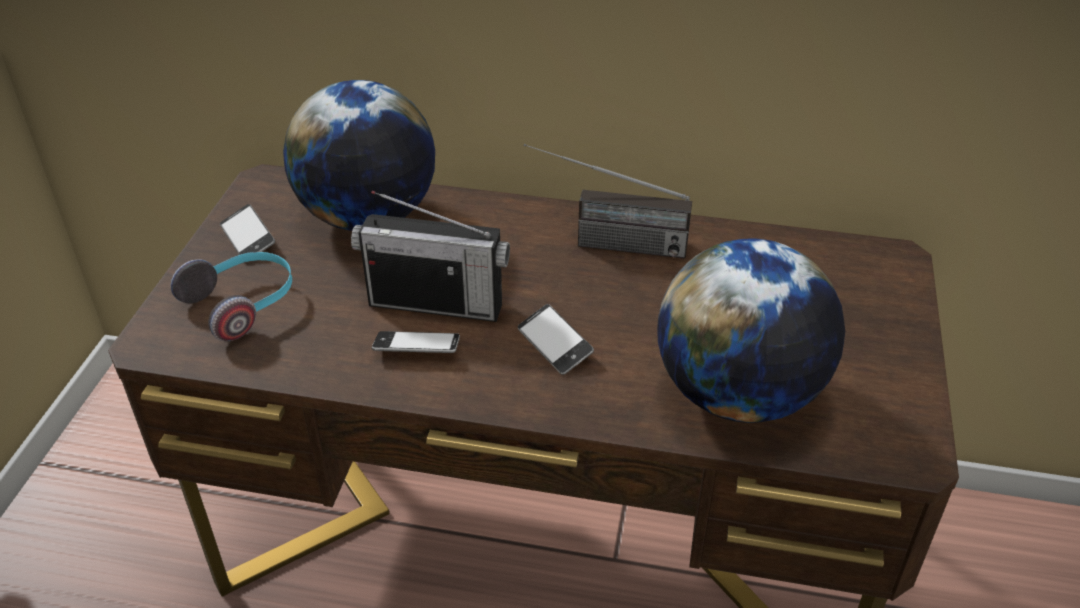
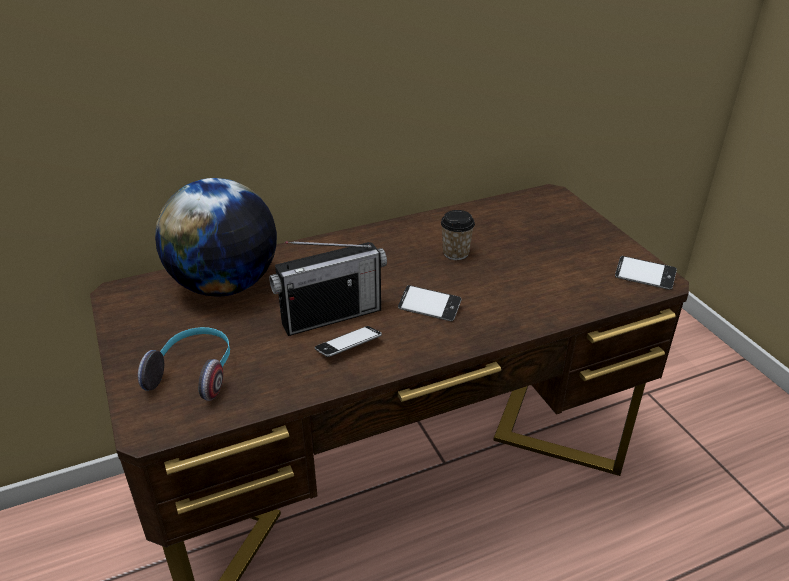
camera: 35 degrees left, 5 degrees down
(248, 238) = (148, 332): phone -> phone (644, 277)
(603, 243) = (394, 243): radio -> none
(665, 288) = (456, 253): none -> cup
(738, 395) = (553, 289): globe -> none

